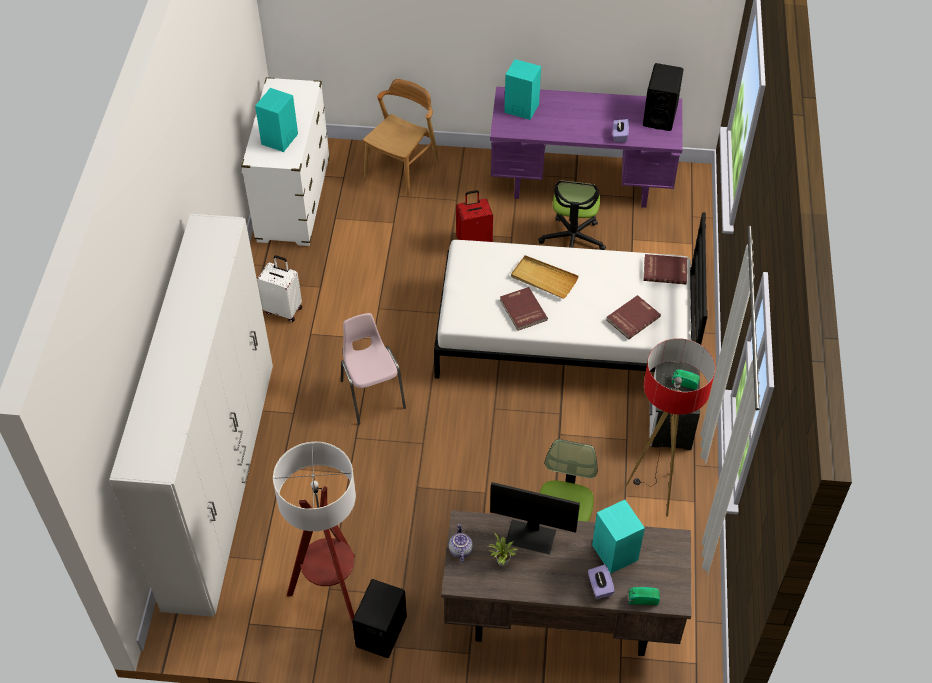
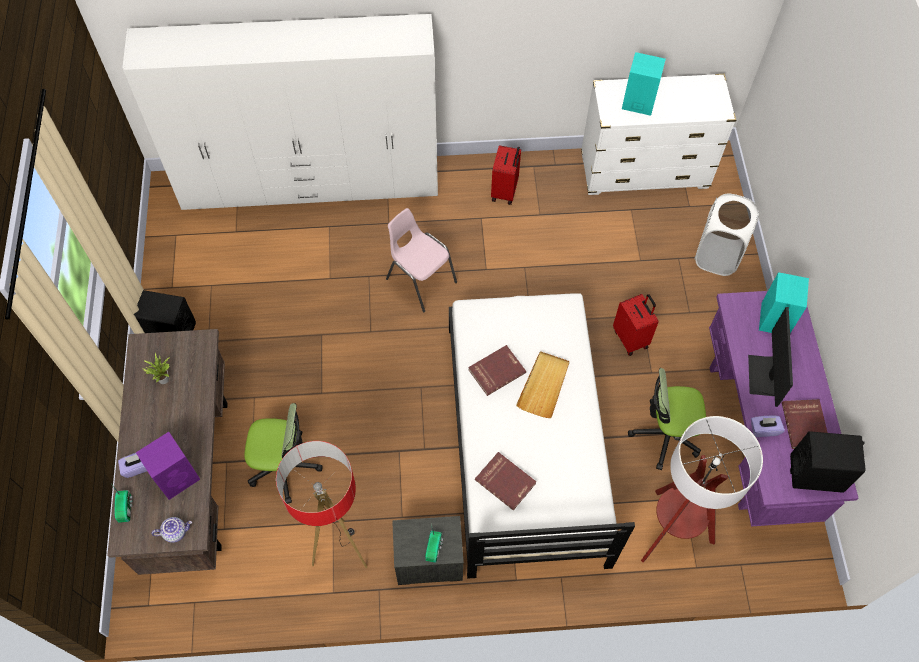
camera: 80 degrees right, 10 degrees up
(284, 309) = (505, 191): white suitcase -> red suitcase
(332, 592) = (208, 288): floor lamp -> floor lamp (670, 531)
(372, 394) = (420, 280): pink chair -> pink chair turned 105 degrees counterclockwise
(402, 169) = (717, 255): brown chair -> white laundry basket
(460, 550) = (174, 342): teapot -> teapot (175, 531)
(531, 536) = (192, 400): monitor -> monitor (763, 375)
(614, 551) = (177, 476): turquoise speaker -> purple speaker
(665, 270) = (586, 511): red book -> red book (805, 425)

